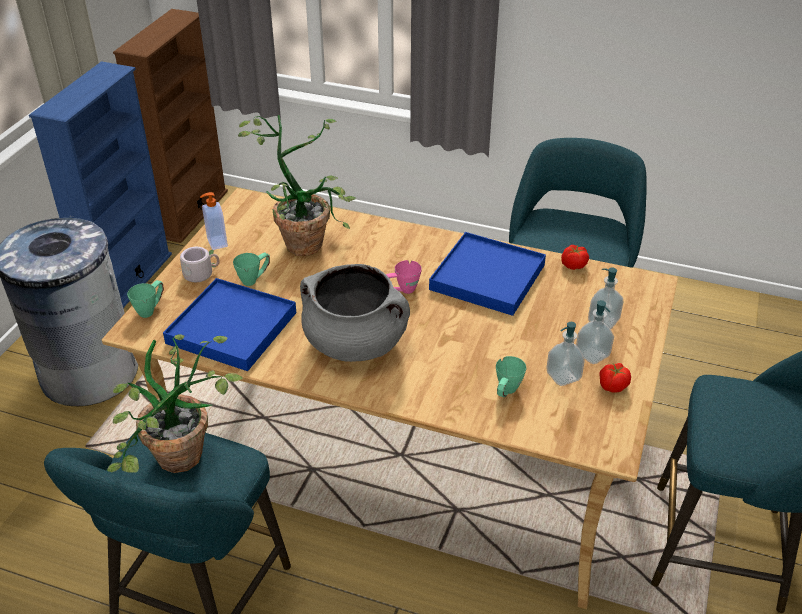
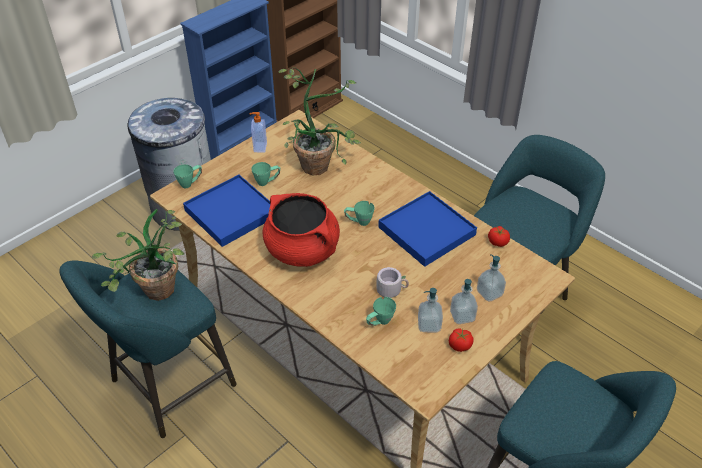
camera: 25 degrees right, 5 degrees up
(201, 273) = (236, 167): grey mug -> grey mug (391, 289)
(356, 343) = (303, 250): grey cooking pot -> red cooking pot
(402, 291) = (359, 222): pink mug -> green mug

